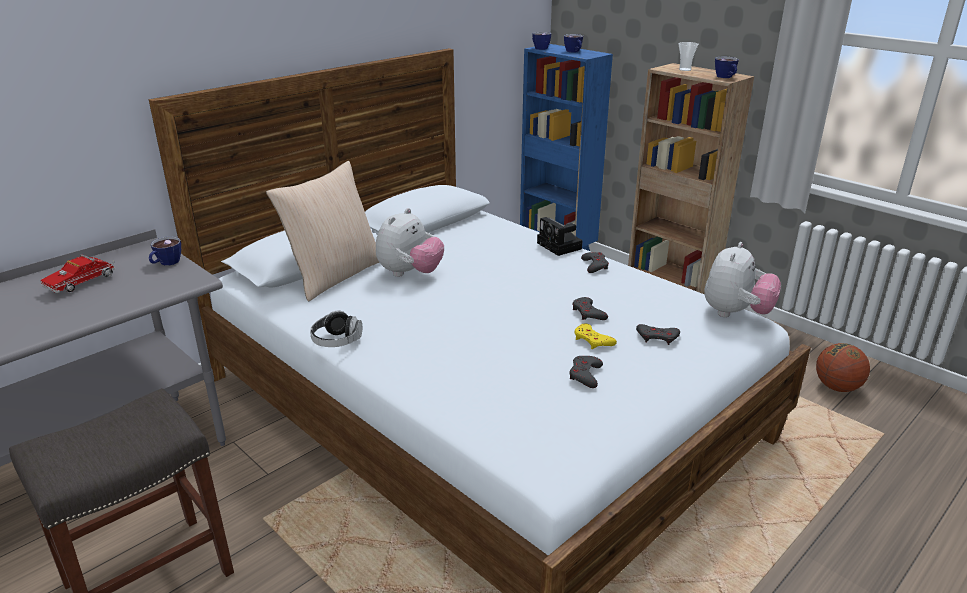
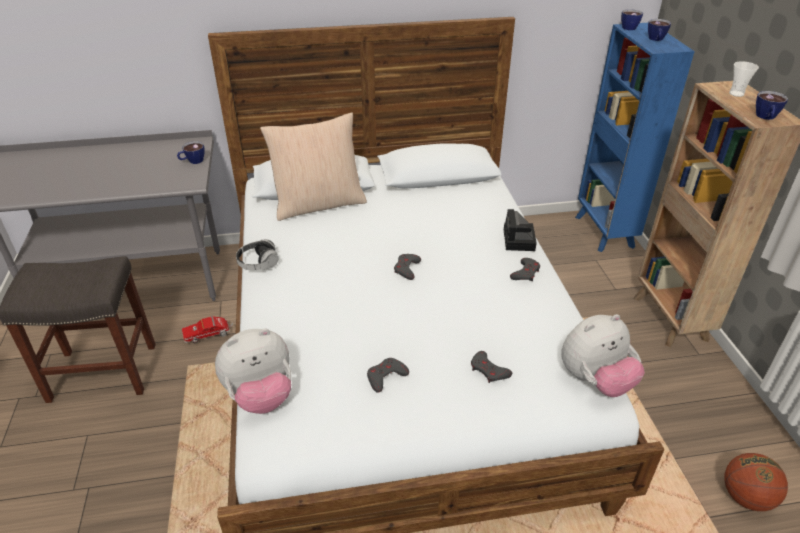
camera: 35 degrees right, 10 degrees up
(84, 282) = (137, 160): toy truck -> toy truck (209, 334)
(410, 273) = (370, 222): plush toy -> plush toy (261, 396)
(588, 313) = (461, 319): grey game controller -> grey game controller (407, 269)
(593, 340) = (432, 347): yellow game controller -> none

